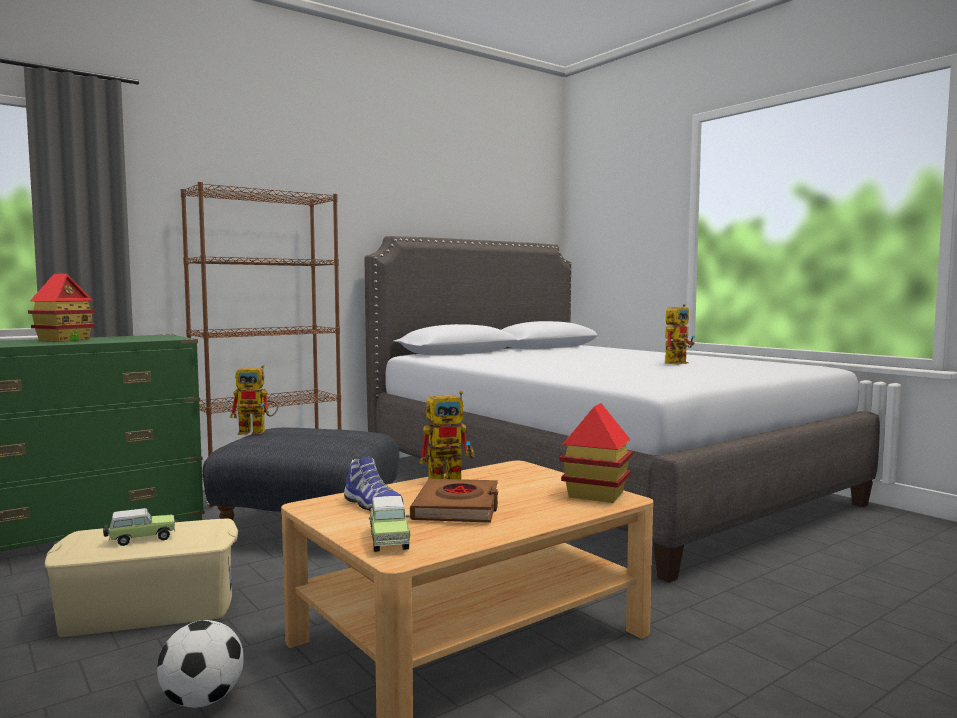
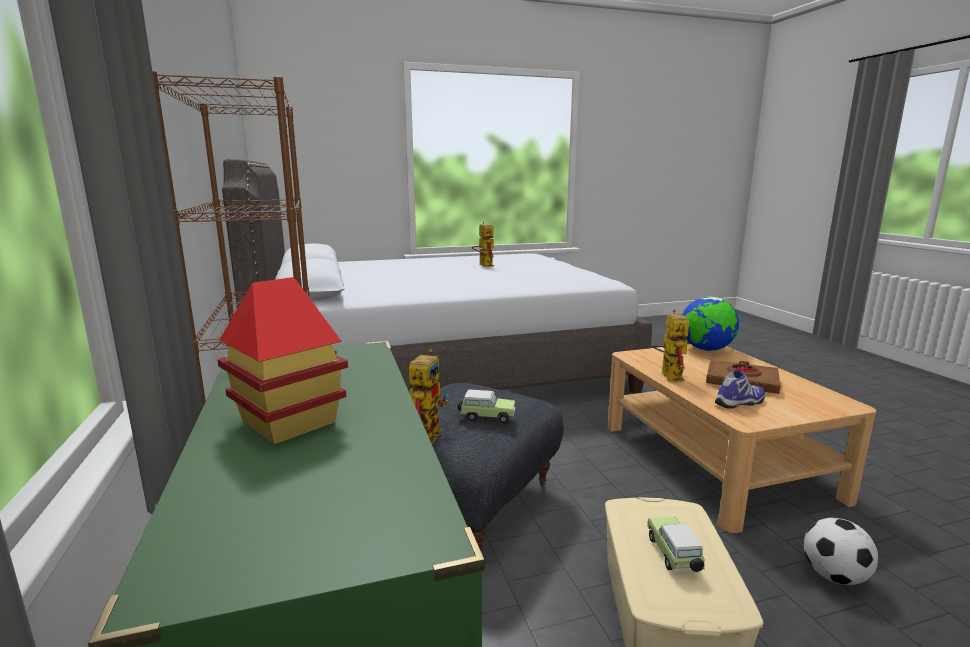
camera: 70 degrees left, 10 degrees up
(389, 540) = (818, 404): toy car -> toy car (486, 417)
(595, 494) = (706, 349): toy house -> globe

